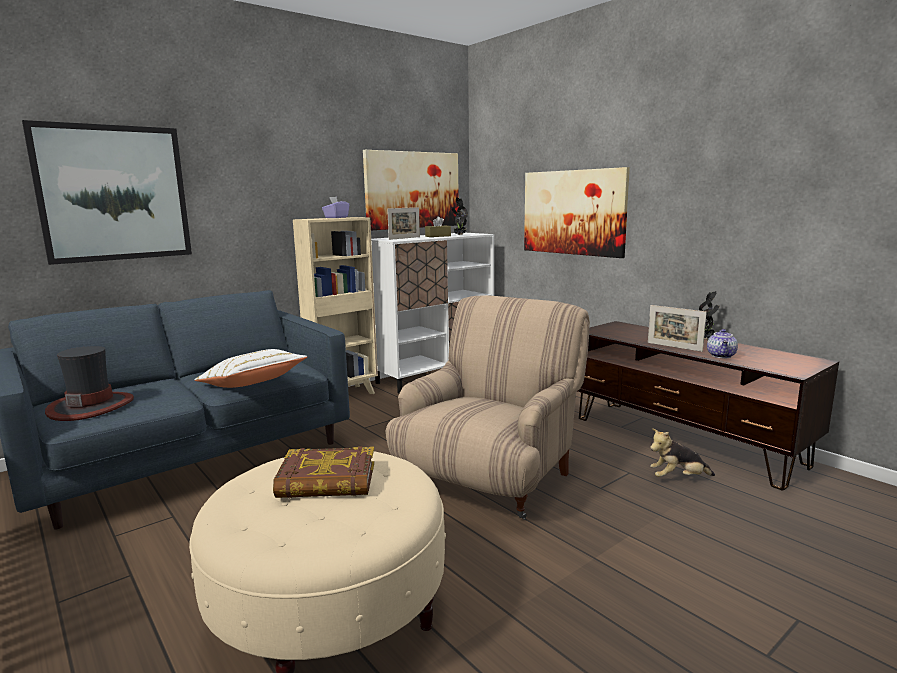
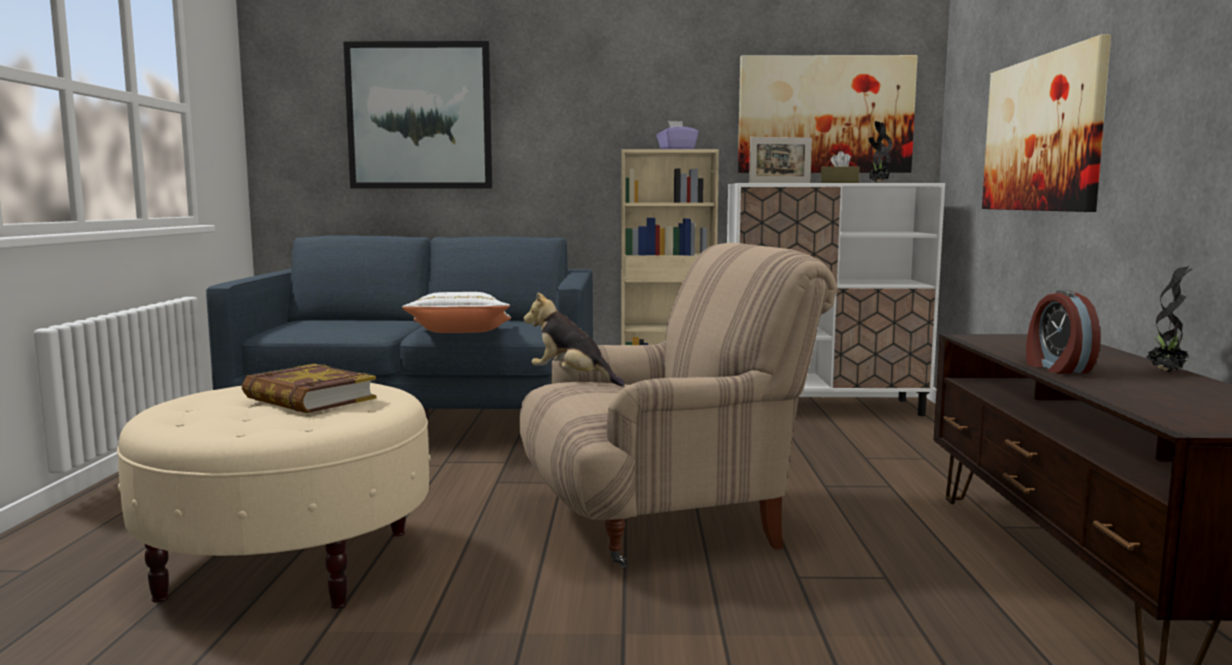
camera: 40 degrees right, 5 degrees down
(91, 406) = (313, 326): hat -> none
(674, 347) = (1056, 368): picture frame -> alarm clock
(678, 478) = (960, 611): plush toy -> plush toy (572, 379)
(722, 356) = (1113, 389): teapot -> none

